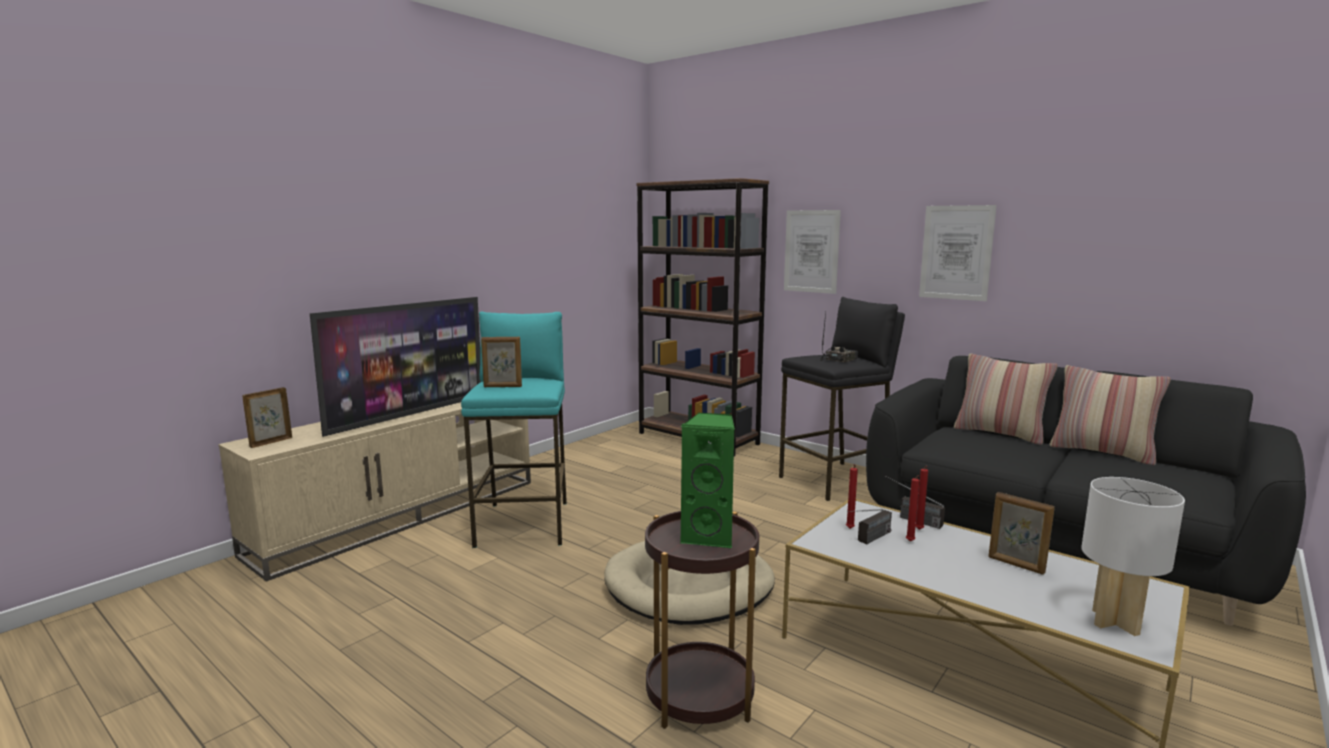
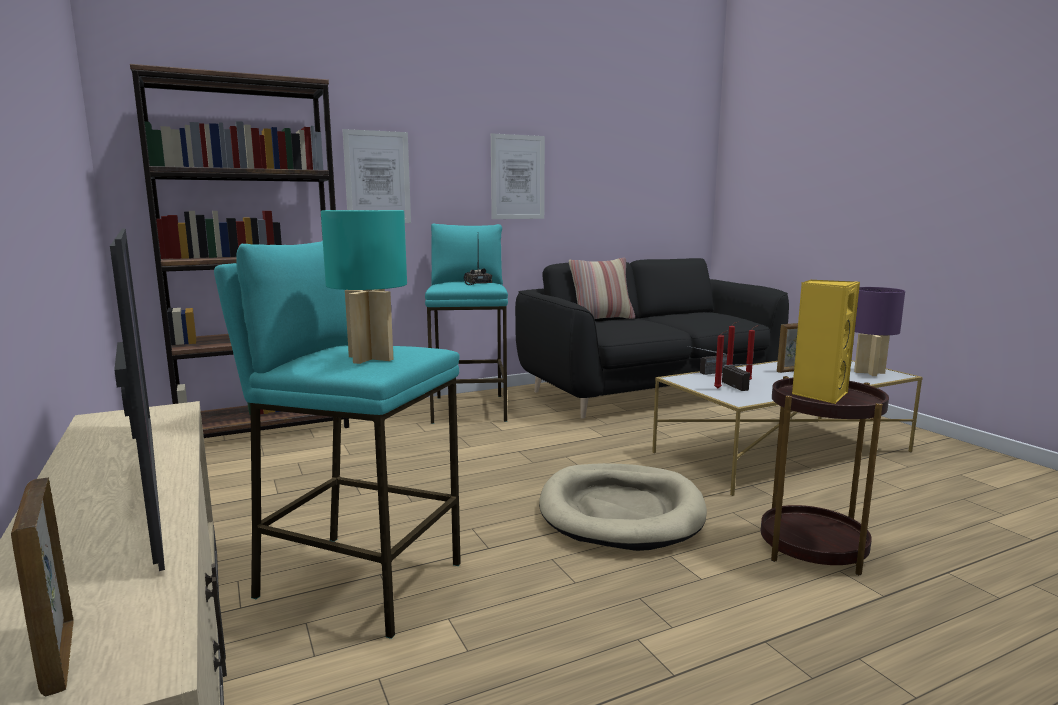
camera: 65 degrees left, 0 degrees up
(502, 386) = (371, 358): picture frame -> turquoise table lamp
(710, 536) = (819, 394): green speaker -> yellow speaker
(835, 480) = (470, 408): black stool -> turquoise stool
(1102, 452) = (658, 315): pillow -> none
(1115, 622) = (869, 372): white table lamp -> purple table lamp

